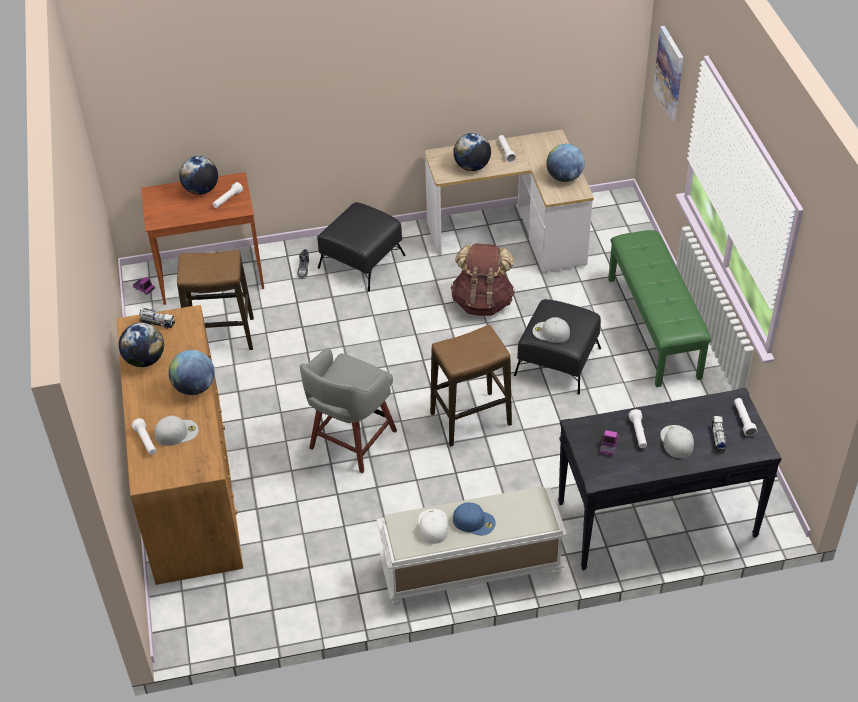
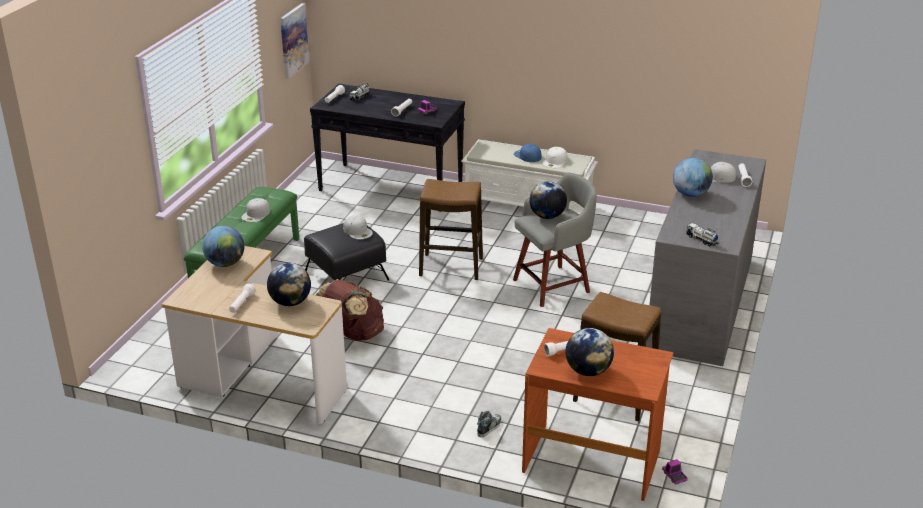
camera: 150 degrees left, 15 degrees down
(145, 360) = (724, 221): globe -> globe (547, 216)
(189, 485) = (701, 303): brown dresser -> grey dresser
(362, 261) = (424, 411): black ottoman -> none
(670, 73) = (101, 159): picture -> picture (293, 40)
(676, 441) = (385, 102): white cap -> white cap (256, 214)

